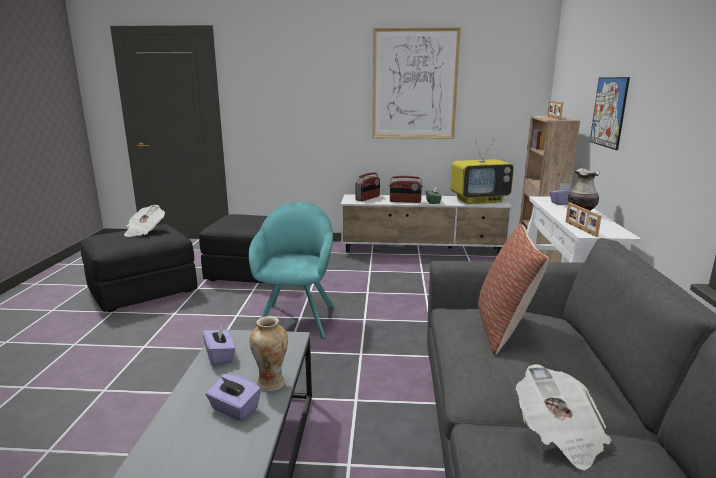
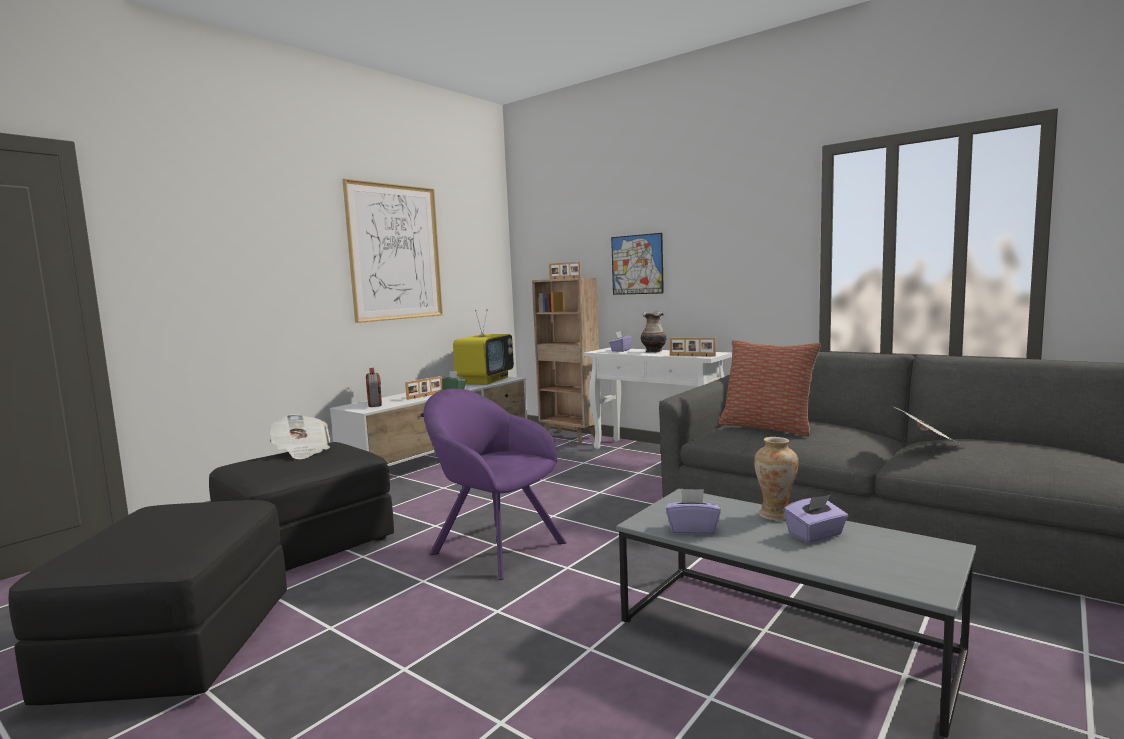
camera: 55 degrees left, 10 degrees down
(144, 231) = (157, 520): newspaper -> newspaper (302, 452)
(297, 317) = (493, 546): turquoise armchair -> purple armchair
(405, 201) = (425, 396): radio -> picture frame

